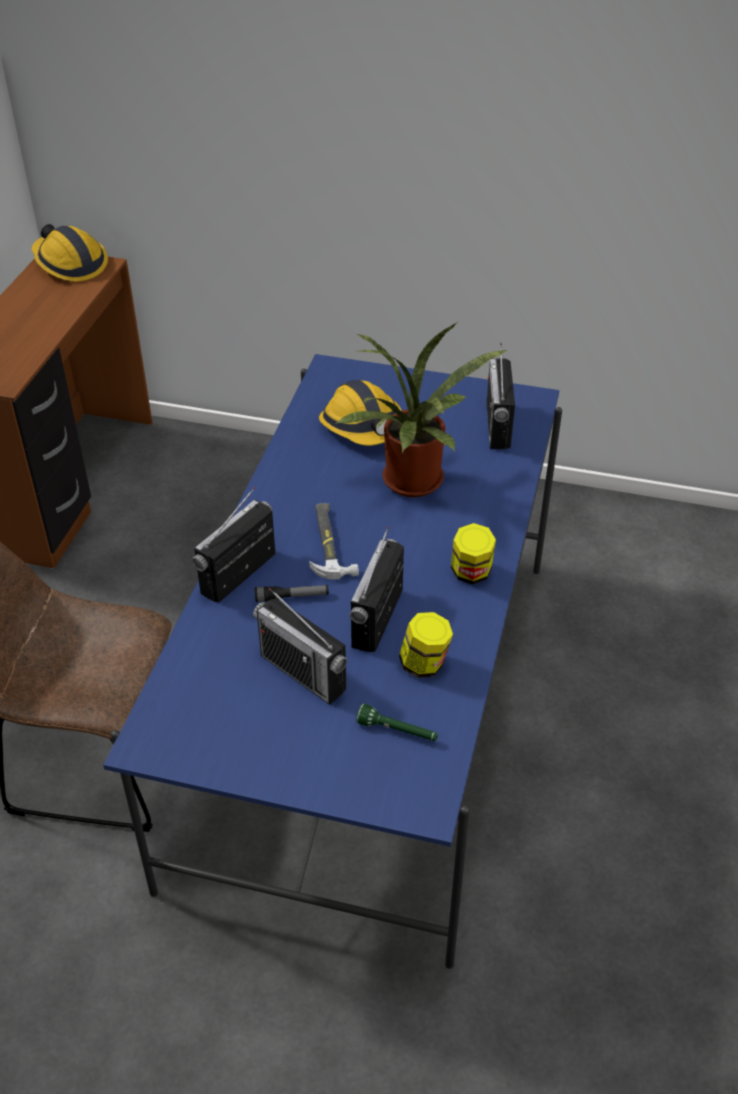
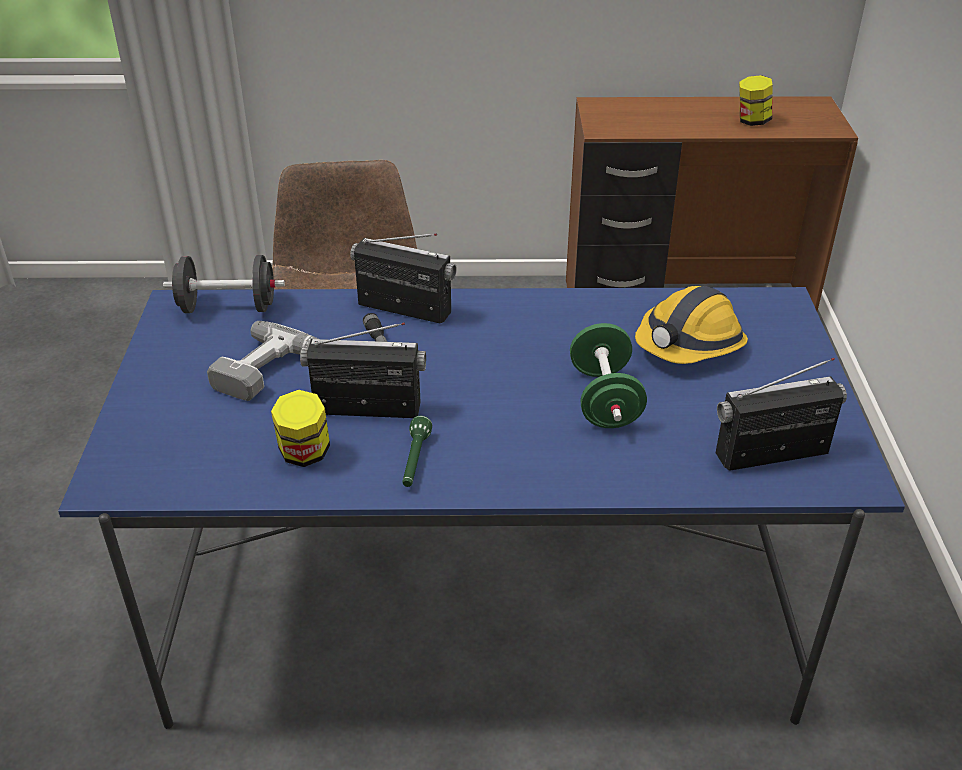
camera: 75 degrees right, 5 degrees down
(70, 264) = (816, 113): hard hat -> none
(173, 700) = (228, 307): none -> black dumbbell
(303, 673) = (276, 373): radio -> power drill
(329, 543) = (472, 356): hammer -> none
(397, 731) = (204, 449): green flashlight -> green flashlight (415, 461)
(413, 485) = (604, 399): potted plant -> green dumbbell
(471, 573) = (465, 469): jar -> jar (752, 121)

